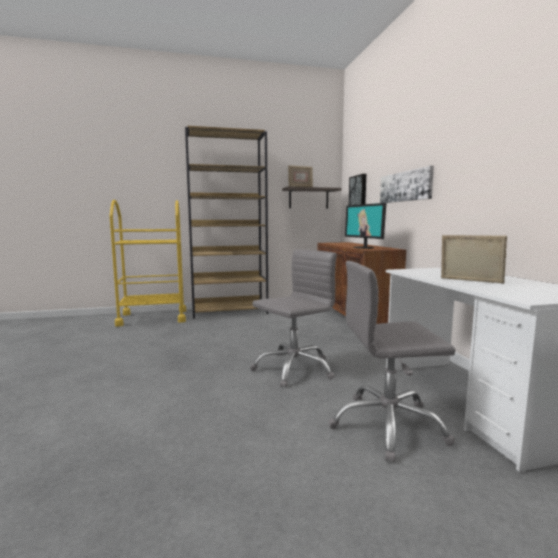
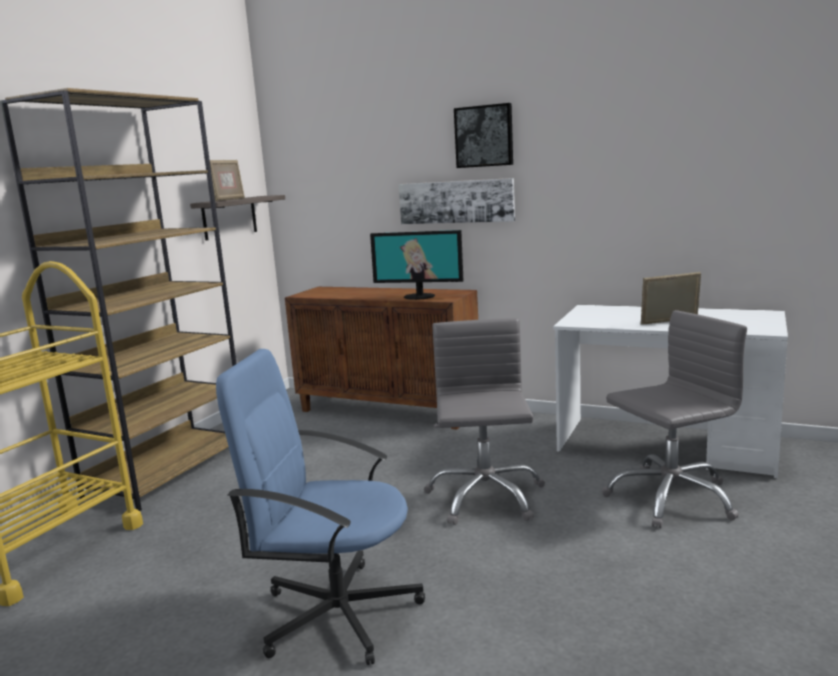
camera: 50 degrees left, 5 degrees up
(146, 372) = (337, 613): none -> blue office chair
(358, 191) = (329, 202): picture -> picture (484, 136)
(387, 426) = (670, 497): grey office chair -> grey office chair turned 150 degrees counterclockwise

